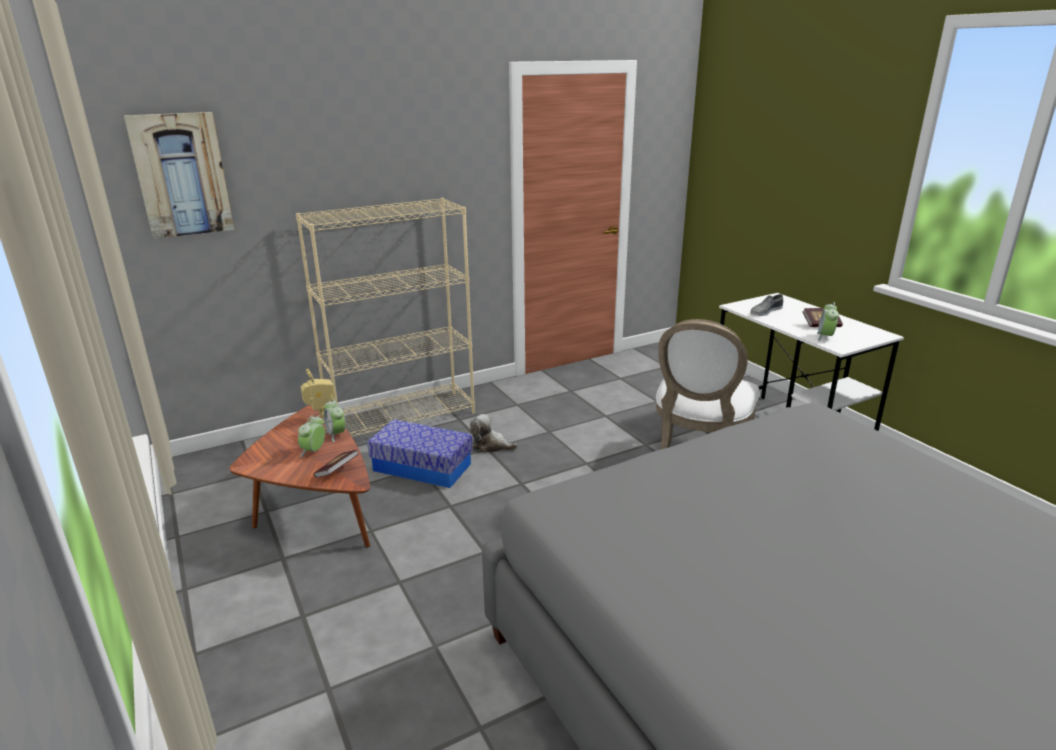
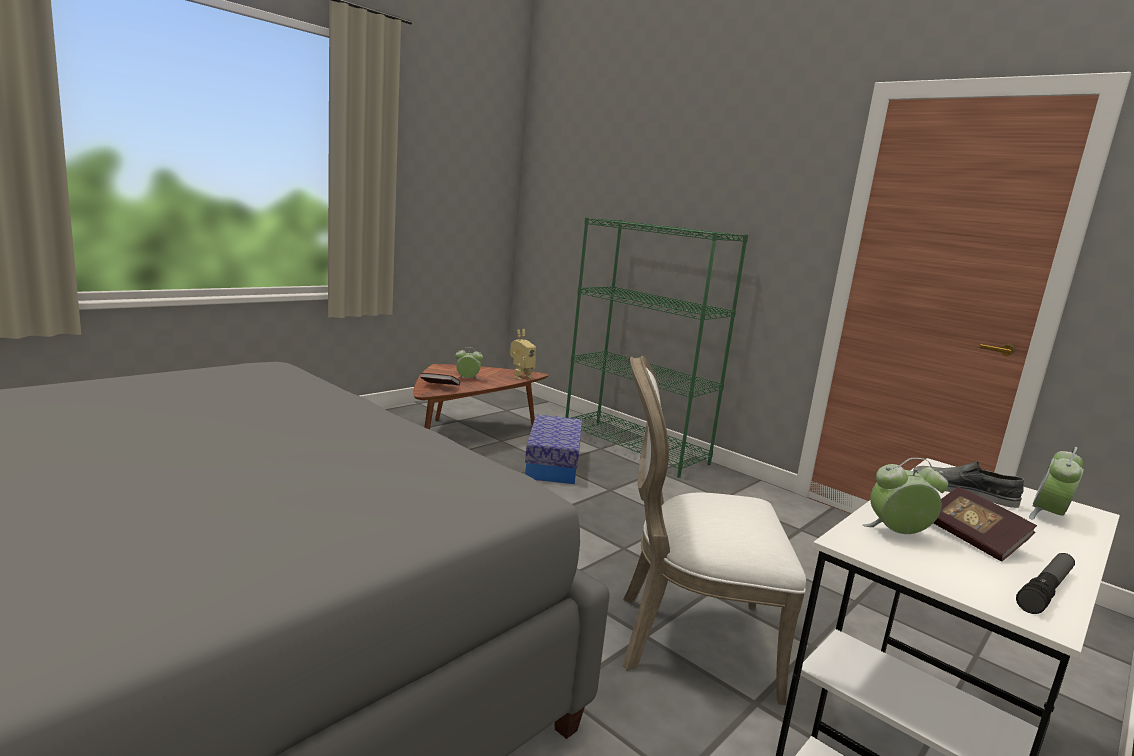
camera: 70 degrees right, 10 degrees down
(181, 175) = (566, 176): picture -> none
(336, 434) = (498, 382): alarm clock -> alarm clock (1048, 516)
(402, 417) = (635, 447): beige bookcase -> green bookcase
(490, 446) = (617, 491): plush toy -> none
(861, 327) = (1045, 590): none -> flashlight

